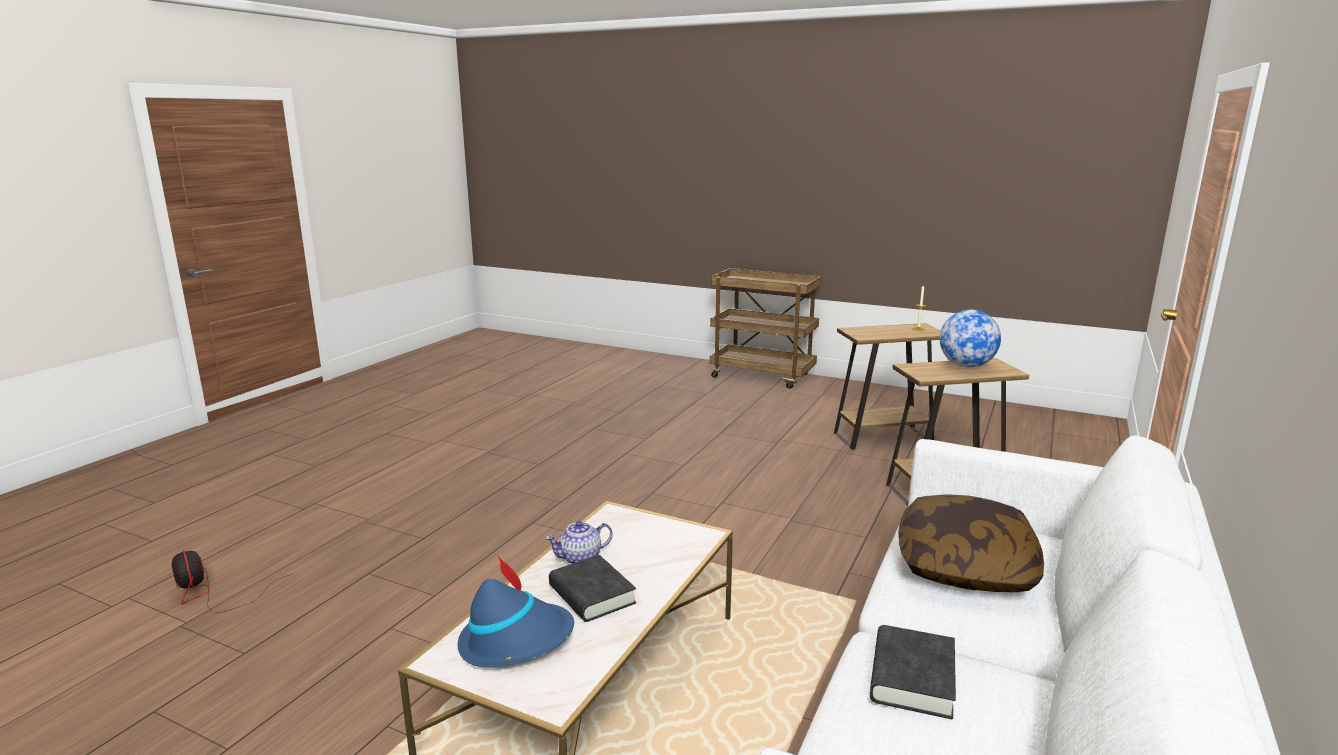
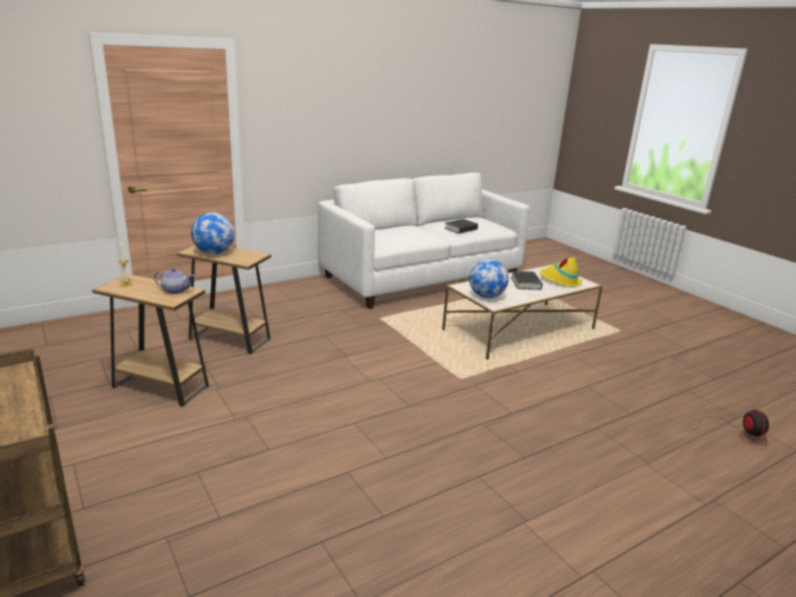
camera: 150 degrees left, 5 degrees up
(516, 640) = (560, 281): blue hat -> yellow hat
(581, 558) = (522, 294): teapot -> teapot (175, 290)
(640, 527) = (486, 296): none -> globe
(965, 566) = (403, 235): pillow -> none

